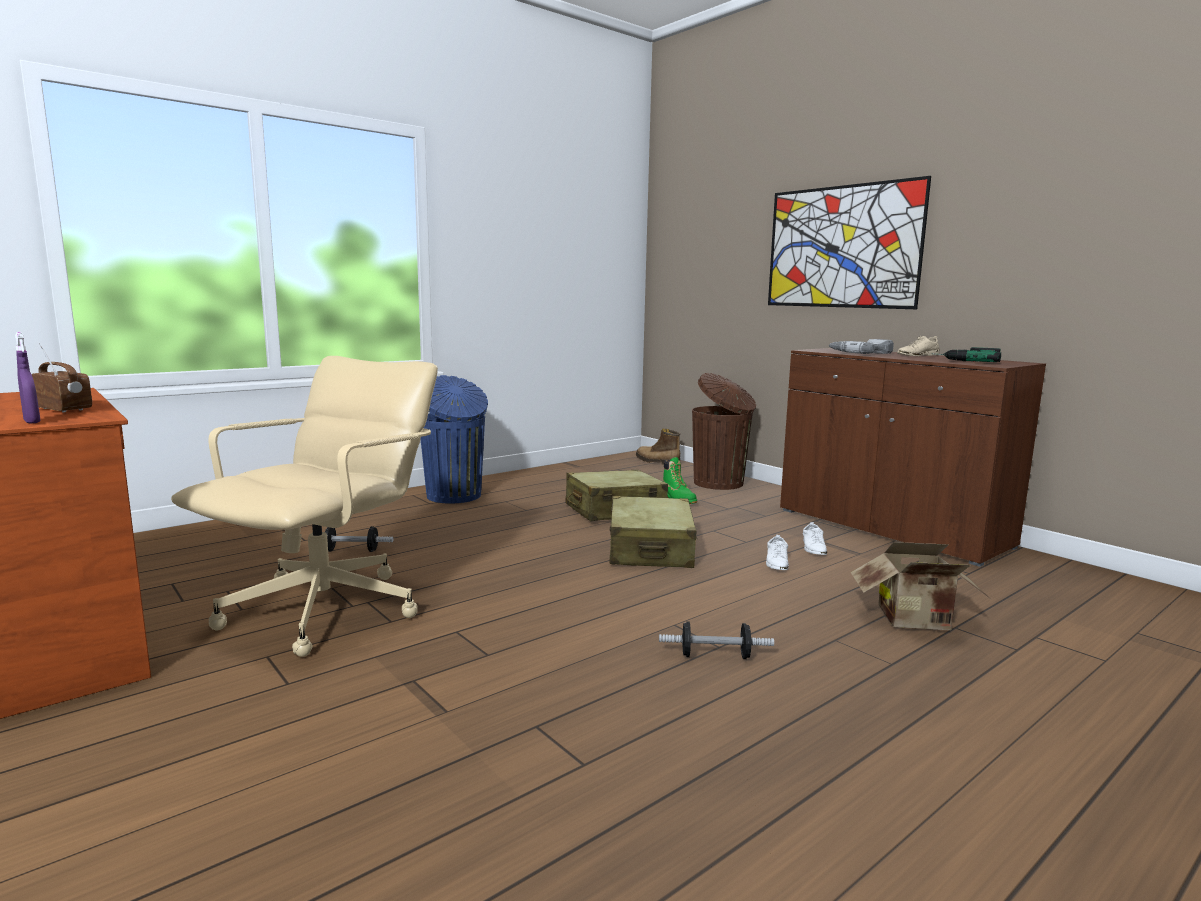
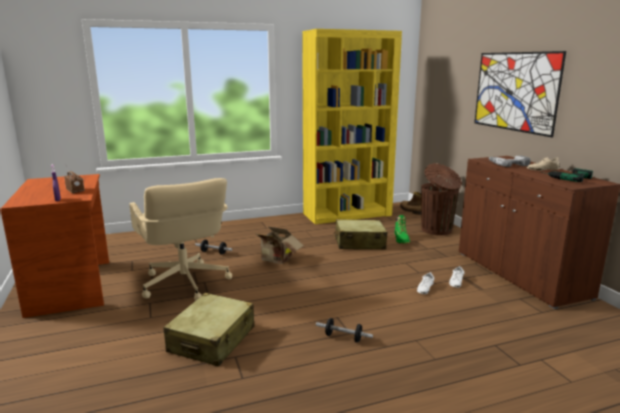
camera: 20 degrees right, 5 degrees up
(326, 610) = (184, 284): beige office chair -> beige office chair turned 105 degrees clockwise
(454, 496) = (281, 224): blue trash can -> none
(559, 473) = (347, 214): none -> yellow bookcase
(650, 549) = (360, 270): beige suitcase -> beige suitcase (212, 340)
(917, 622) = (474, 338): cardboard box -> cardboard box (276, 260)

